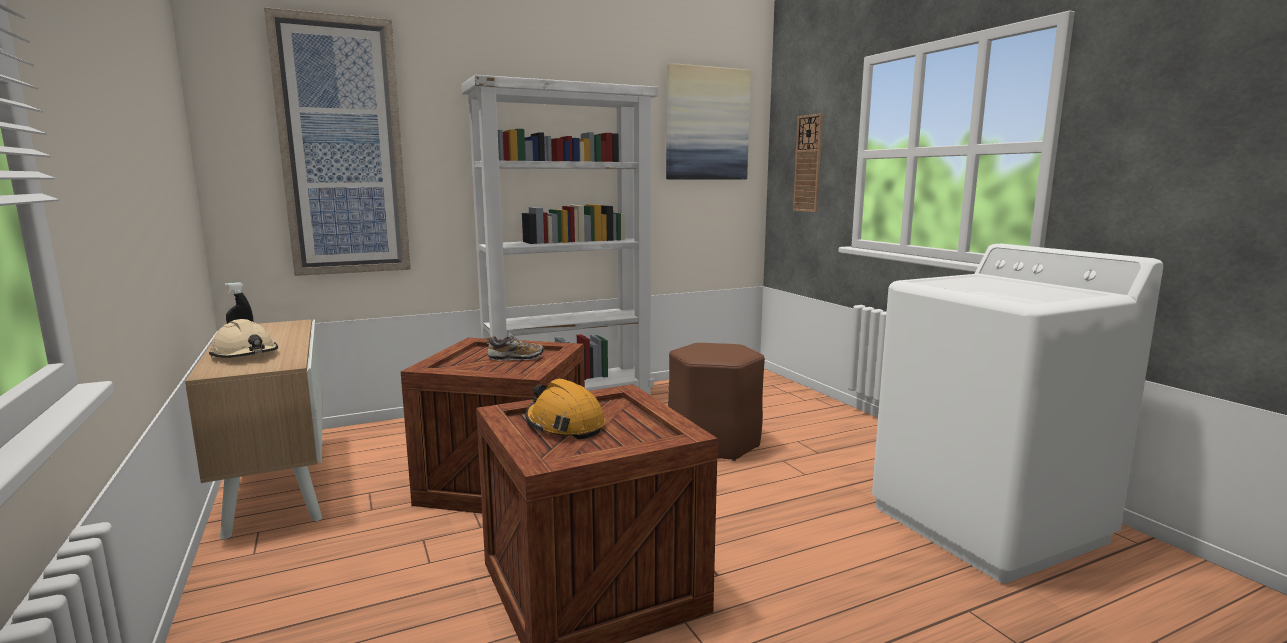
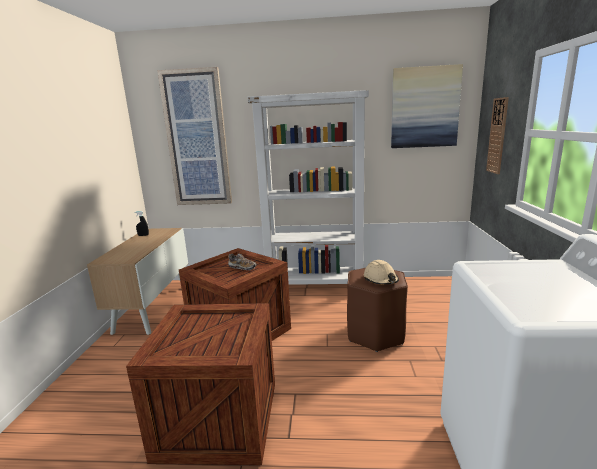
camera: 30 degrees right, 5 degrees up
(245, 355) = (126, 250): beige hard hat -> beige hard hat (381, 280)
(564, 425) = (198, 328): orange hard hat -> none

